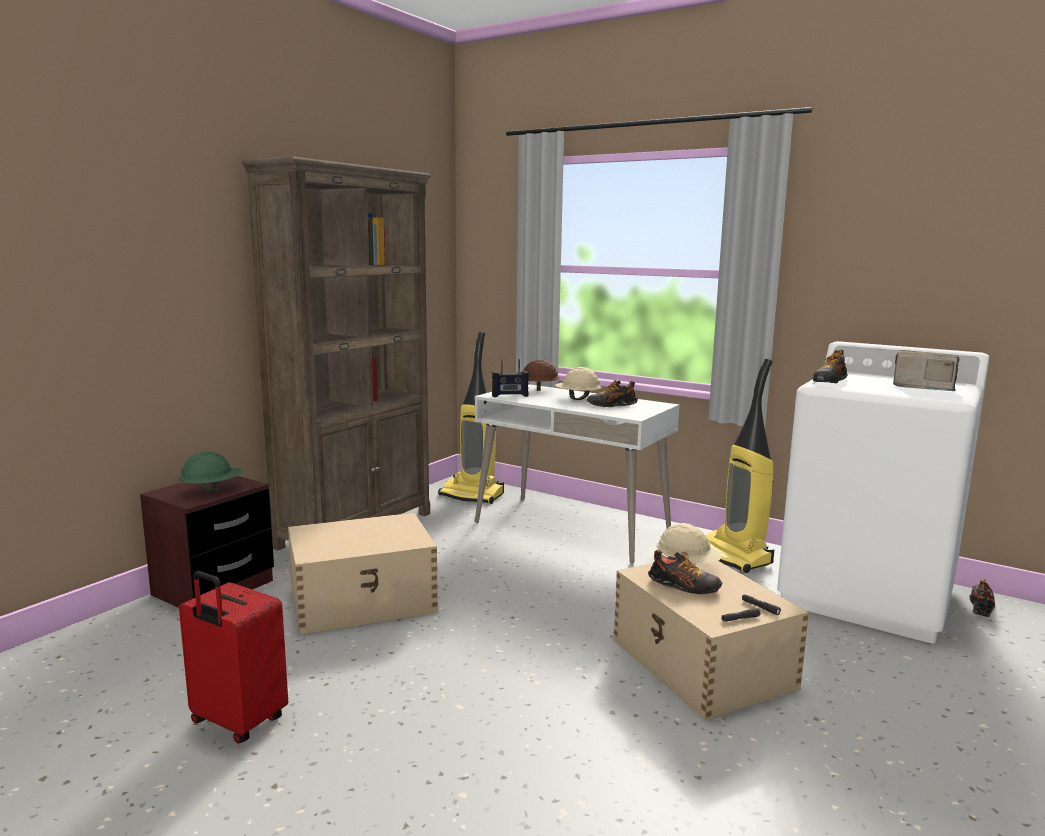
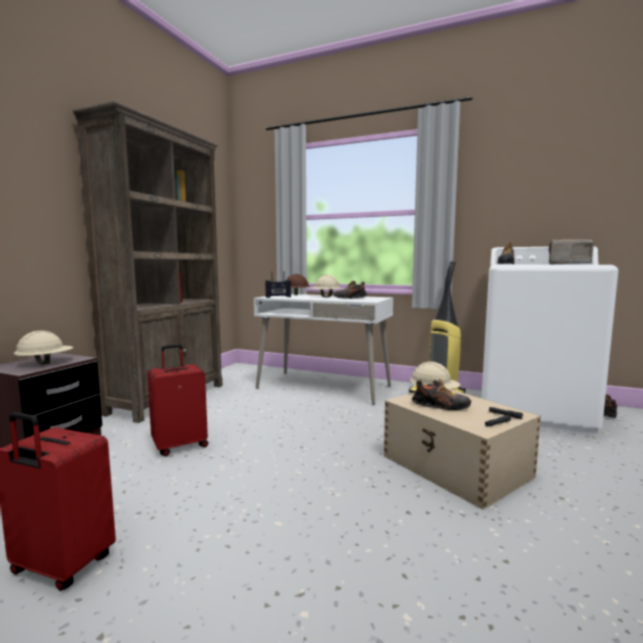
camera: 10 degrees left, 5 degrees down
(212, 490) = (45, 363): green hard hat -> beige hard hat
(364, 600) = (180, 446): beige storage box -> red suitcase
(472, 495) = (250, 373): vacuum cleaner -> none

